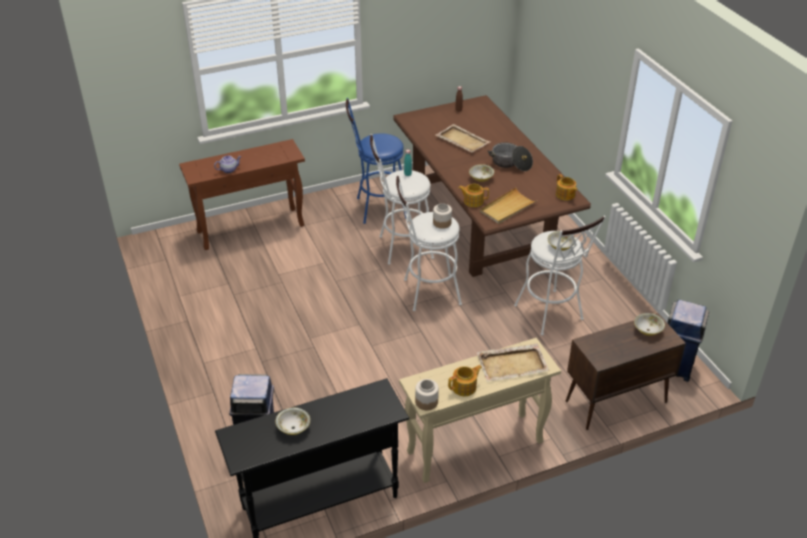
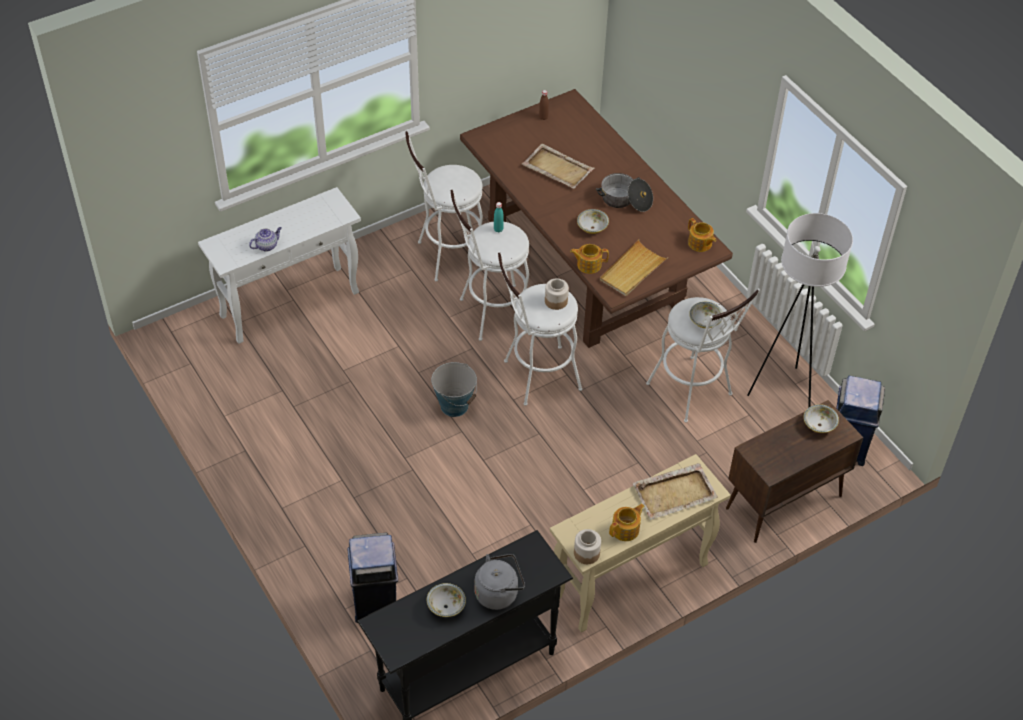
camera: 10 degrees left, 10 degrees up
(251, 228) = (290, 304): brown console table -> white console table
(342, 422) = (499, 593): none -> grey kettle
(358, 306) = (454, 405): none -> bucket
(376, 208) = (447, 256): blue stool -> white stool
(626, 322) = (783, 392): none -> white floor lamp

